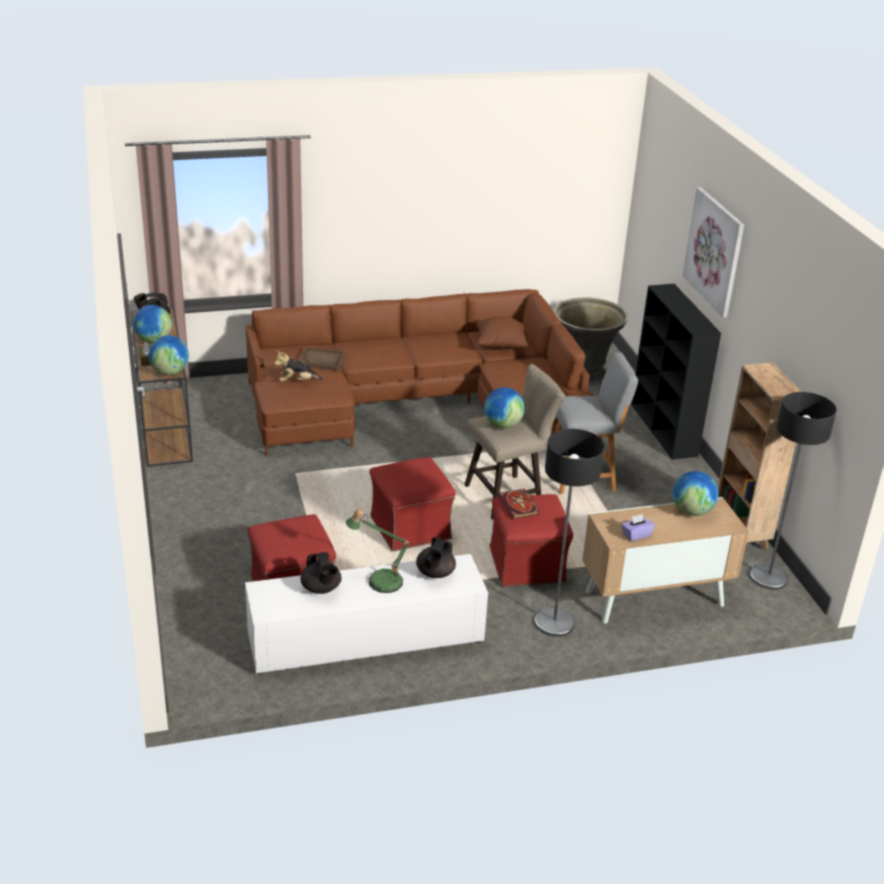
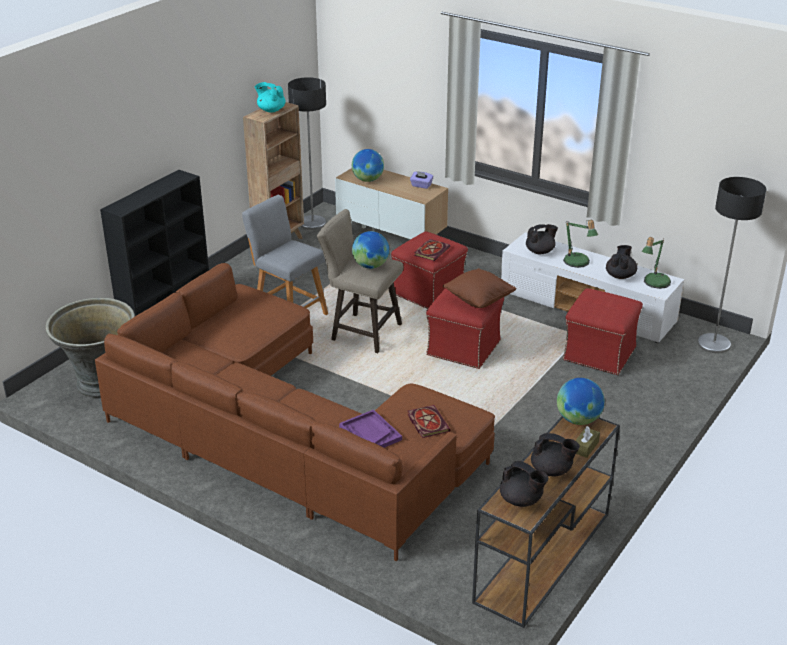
camera: 130 degrees left, 0 degrees up
(153, 340) = (552, 470): globe -> black teapot
(277, 598) = (654, 283): none -> table lamp
(297, 381) = (427, 422): plush toy -> book
(321, 360) = (370, 433): brown tray -> purple tray
(500, 346) = (198, 360): brown pillow -> brown pillow (479, 300)
(553, 623) = (466, 263): floor lamp -> floor lamp (714, 344)
(714, 251) = (136, 126): picture -> none
(775, 381) = (271, 110): none -> turquoise teapot

